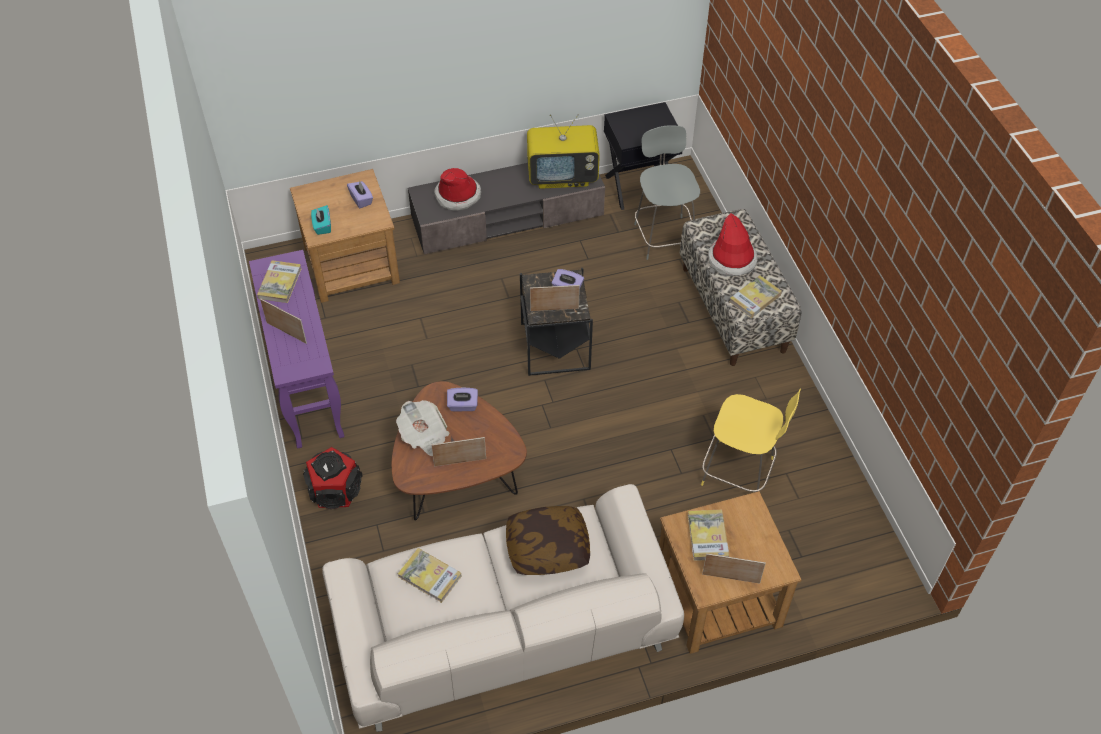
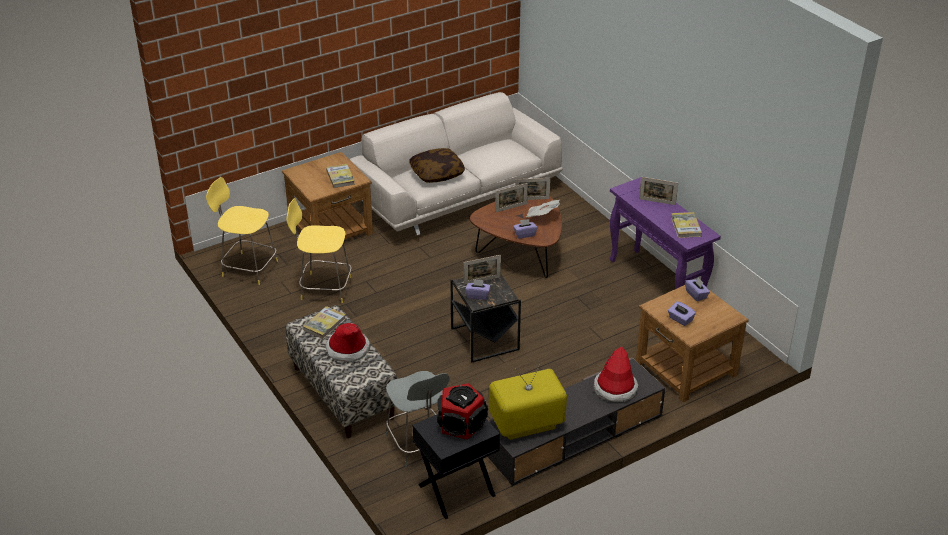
camera: 165 degrees right, 15 degrees down
(322, 226) = (696, 295): turquoise tissue box -> purple tissue box
(335, 491) = (596, 235): speaker -> speaker (461, 424)
(430, 576) = (500, 152): book -> none
(731, 578) = (323, 164): picture frame -> picture frame (532, 199)
(845, 535) = (248, 268): none -> yellow stool

